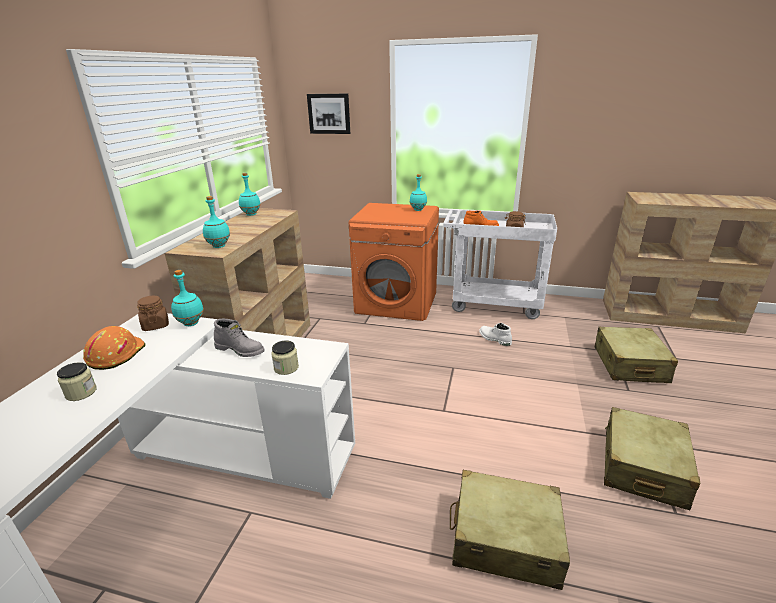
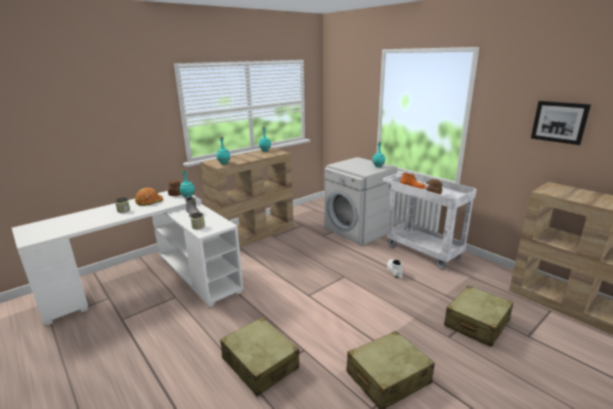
camera: 35 degrees right, 5 degrees down
(329, 113) = (346, 95): picture -> picture (559, 122)
(396, 303) = (357, 230): orange washing machine -> white washing machine

